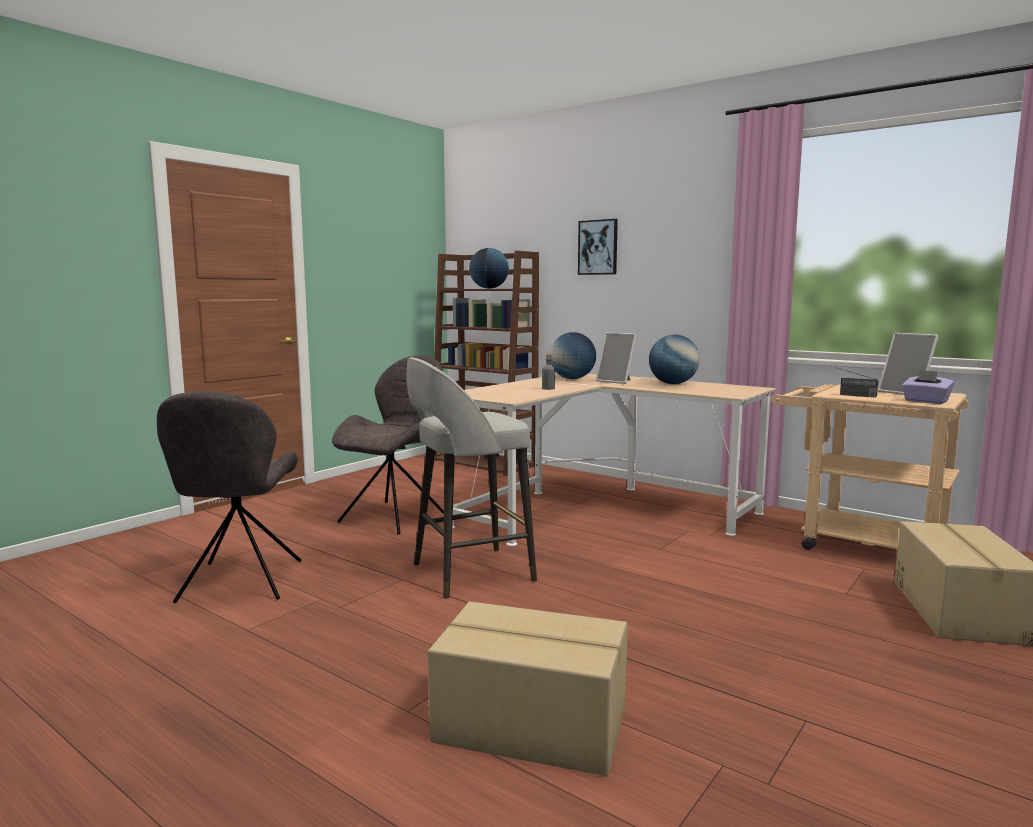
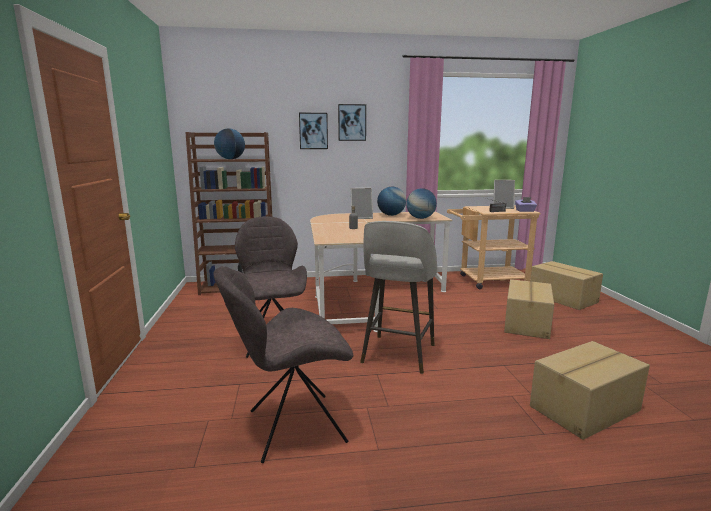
camera: 45 degrees left, 5 degrees up
(239, 583) = (292, 427): grey chair -> grey chair turned 120 degrees clockwise
(572, 379) = (333, 219): globe -> globe (420, 218)
(652, 231) = (352, 122): none -> picture
(757, 613) = (527, 323): none -> cardboard box

